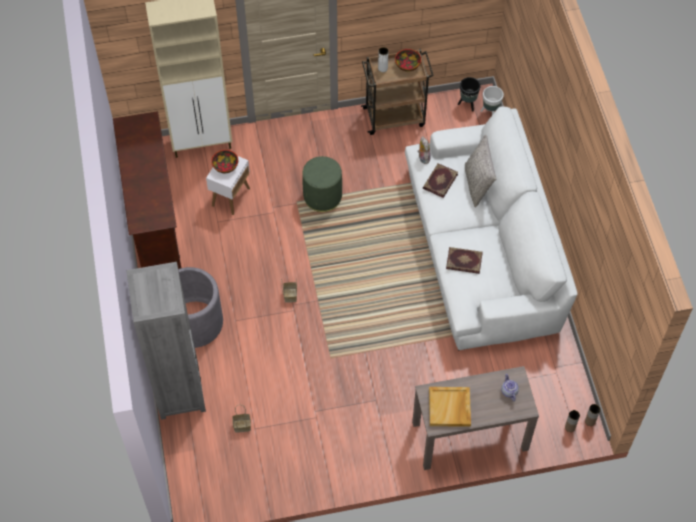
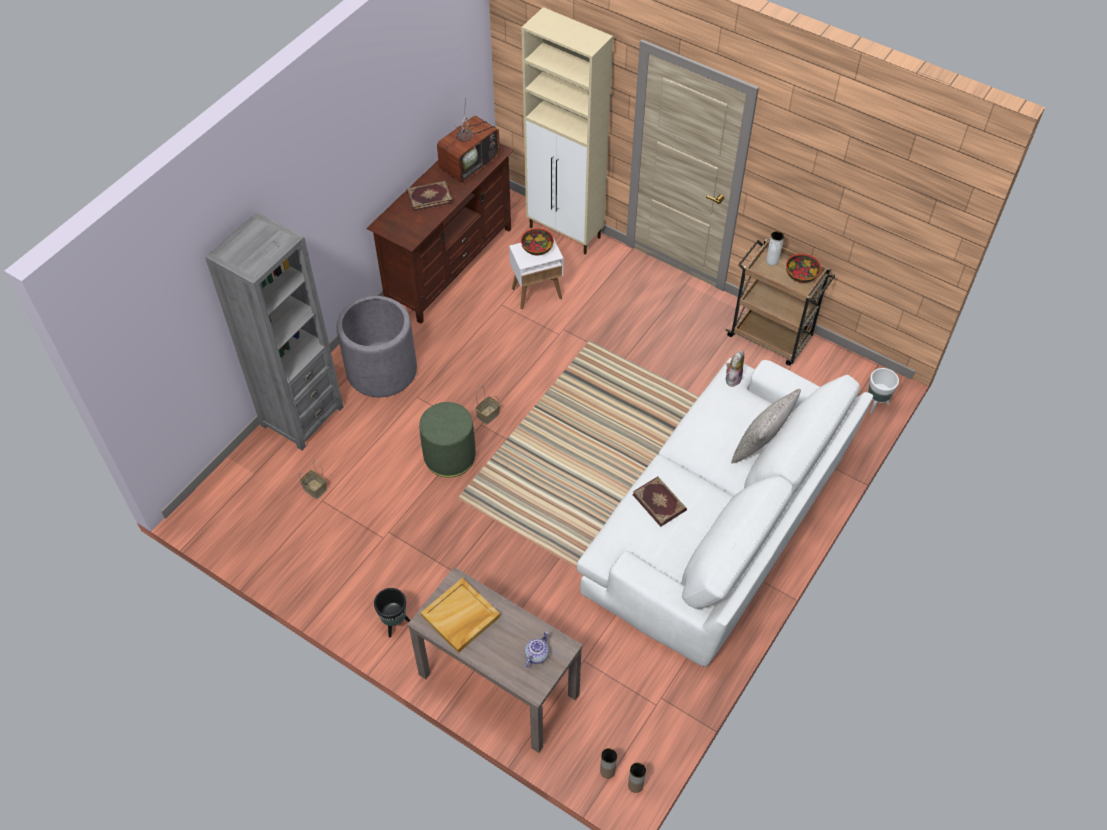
camera: 45 degrees right, 5 degrees down
(141, 141) = (469, 163): none -> television
(322, 196) = (618, 354): green ottoman -> green ottoman (449, 456)
(439, 181) = (723, 410): book -> book (429, 197)
(467, 104) = (860, 379): black planter -> black planter (394, 624)

